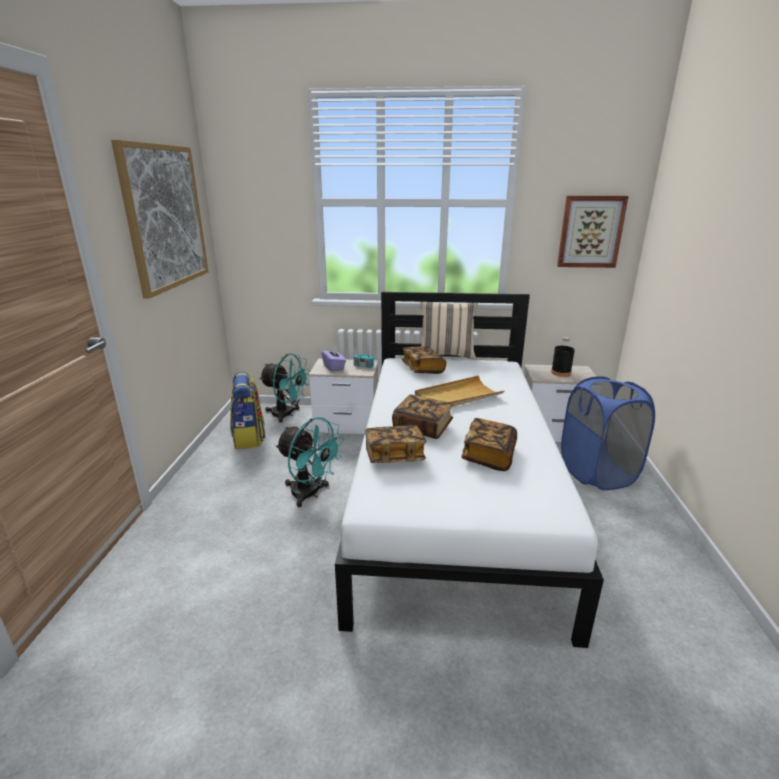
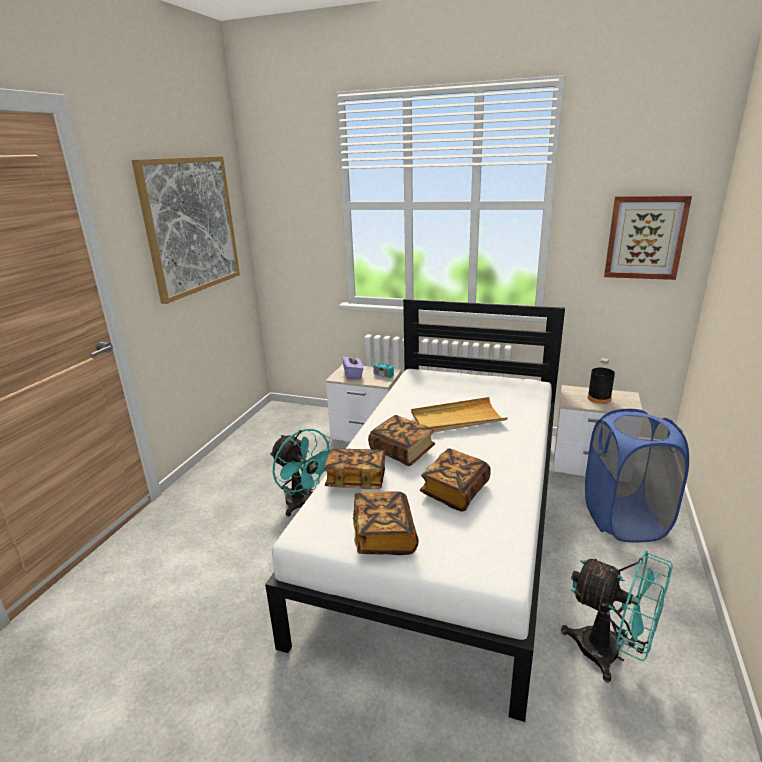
camera: 15 degrees right, 0 degrees up
(249, 438) = (269, 438): backpack -> none
(287, 415) = (313, 417): turquoise fan -> turquoise fan (610, 654)
(422, 369) = (437, 384): book -> book (384, 536)
(446, 355) = (472, 369): beige pillow -> none

